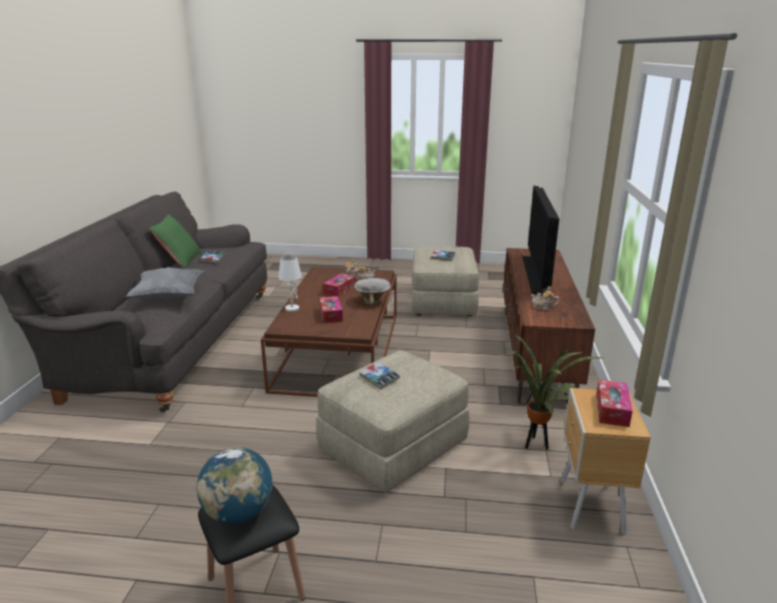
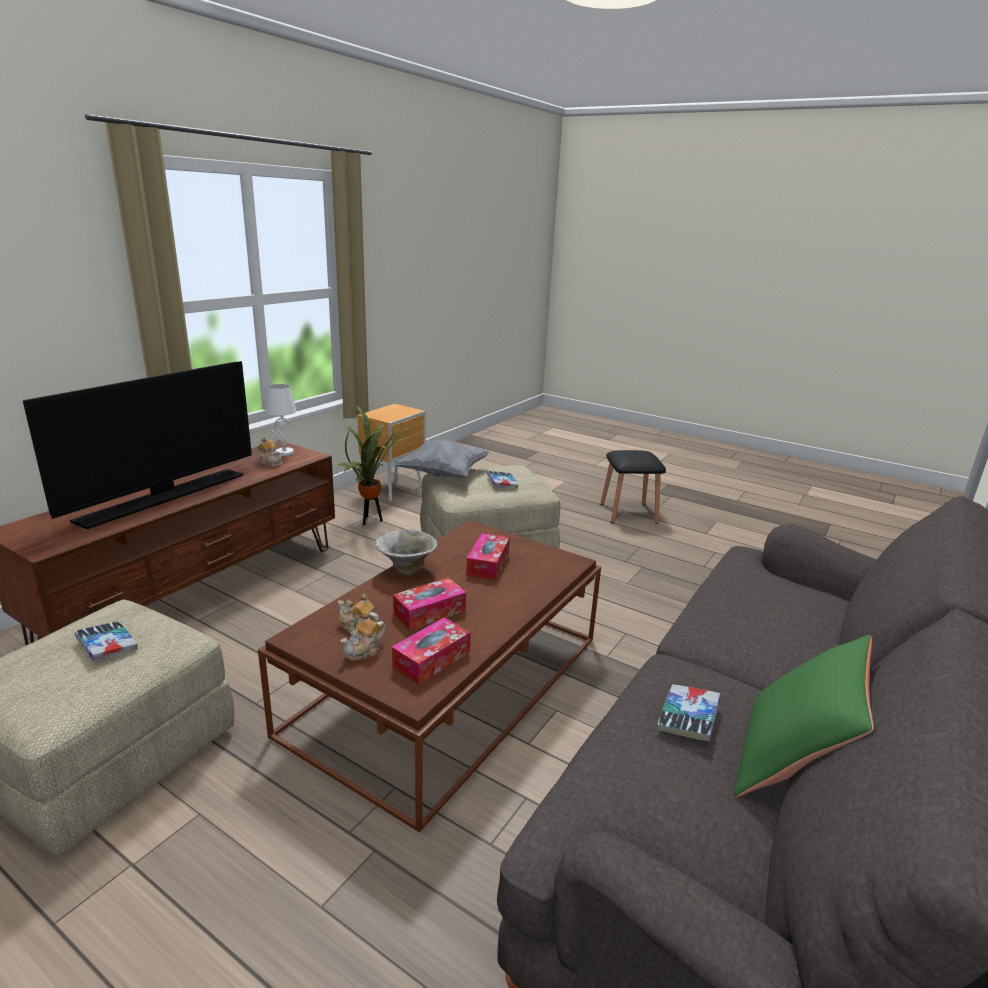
camera: 155 degrees left, 0 degrees up
(168, 297) = (753, 600): grey pillow -> grey pillow (444, 474)
(238, 513) = (641, 454): globe -> none
(292, 308) = (537, 592): white table lamp -> white table lamp (284, 453)
(612, 410) = (389, 412): tissue box -> tissue box (431, 659)

